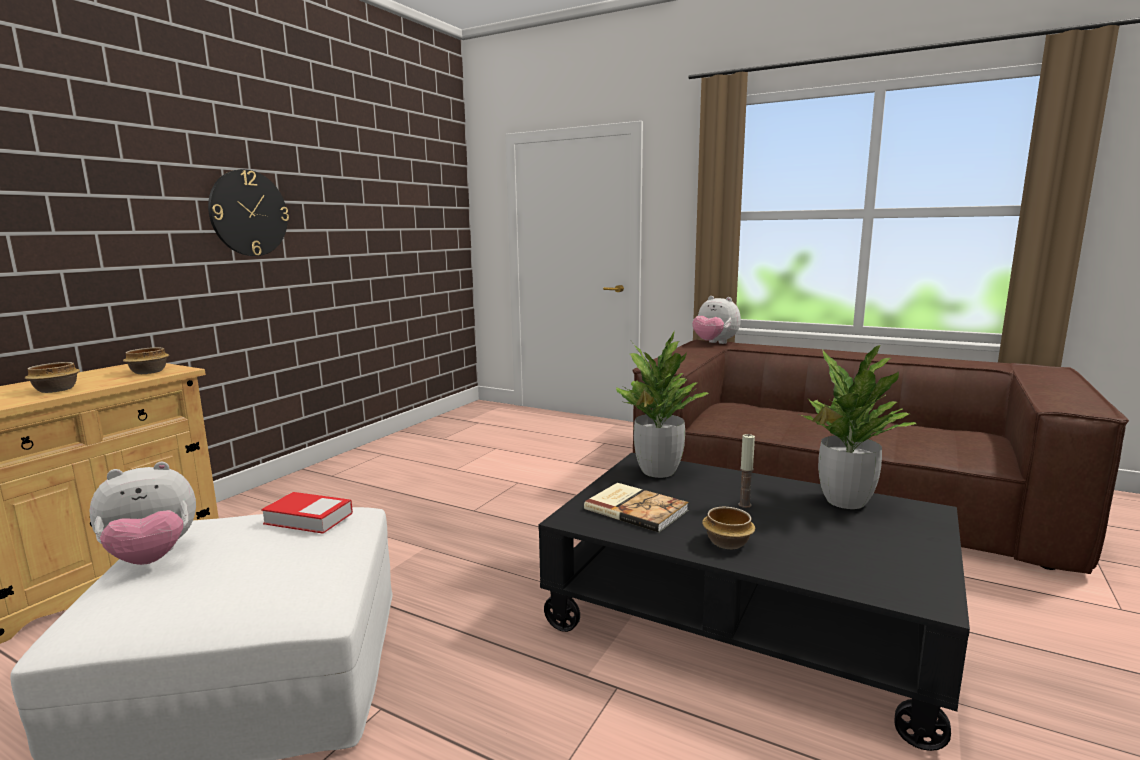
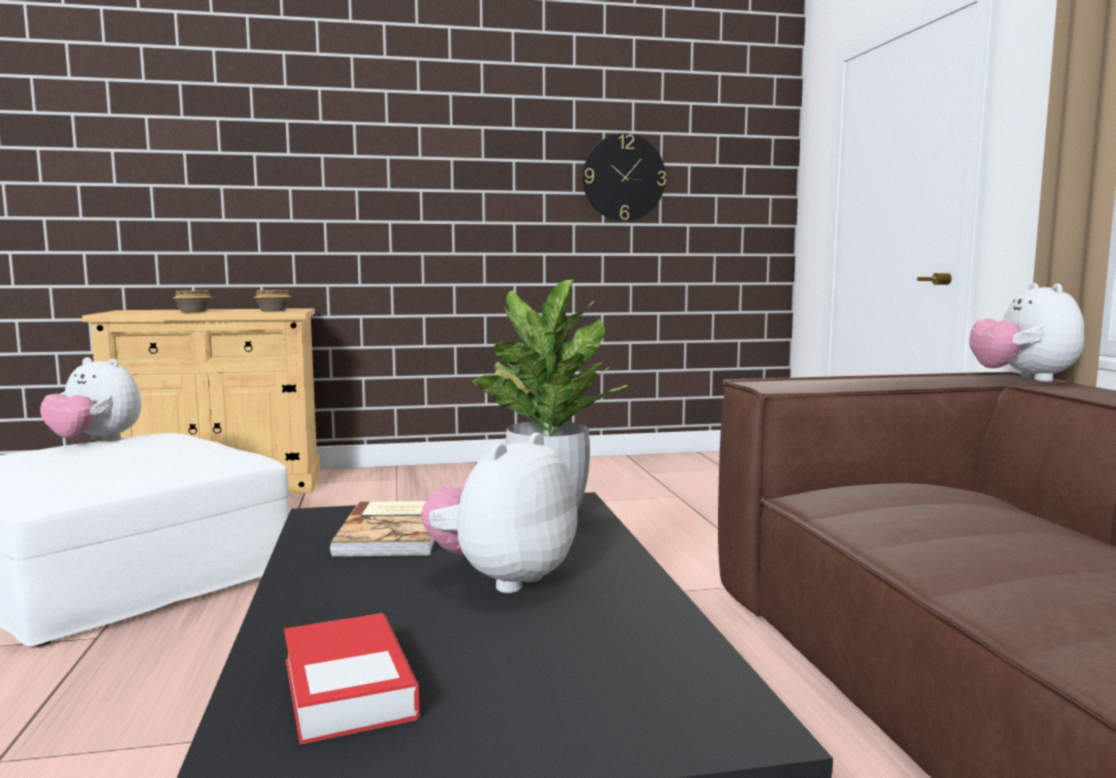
camera: 50 degrees right, 5 degrees down
(248, 213) = (442, 171): wall clock -> wall clock (623, 177)
(308, 518) = (202, 447): book -> book (348, 688)
(726, 542) = (341, 594): bowl -> none
(744, 505) = (502, 579): candle -> plush toy
(844, 501) = (644, 641): potted plant -> none

